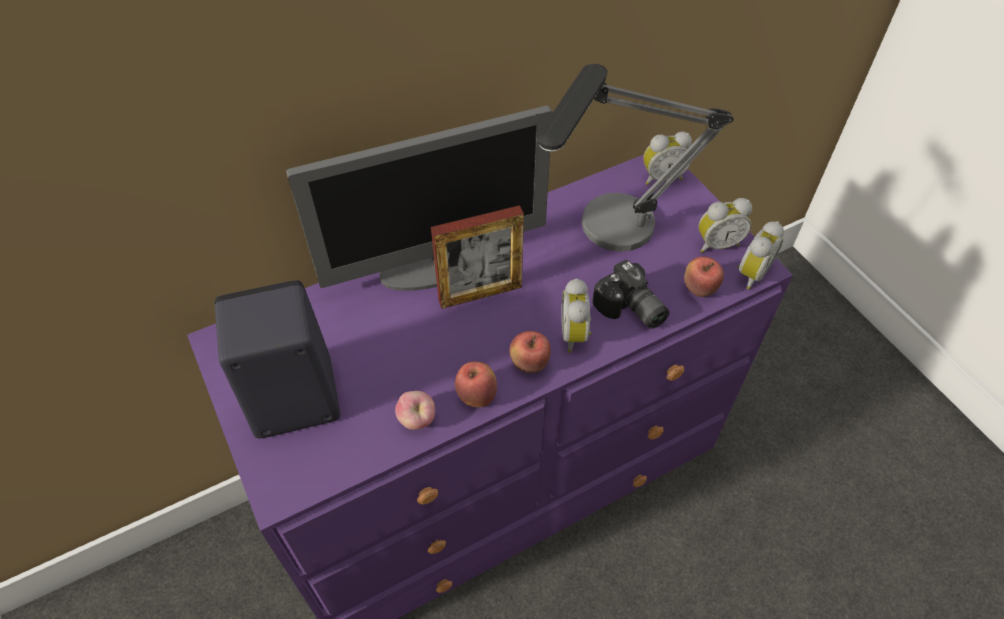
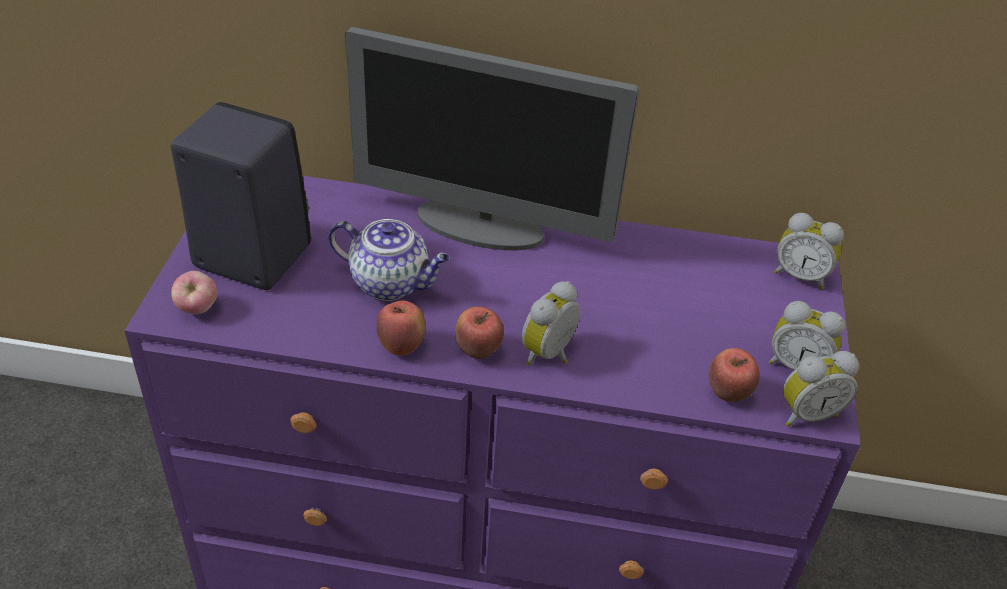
camera: 35 degrees right, 10 degrees down
(417, 420) = (330, 331): apple -> apple (197, 309)
(420, 352) = (391, 283): none -> teapot
(480, 293) = (496, 270): picture frame -> none
(605, 238) = (675, 294): table lamp -> none
(630, 310) = (630, 367): camera -> none

